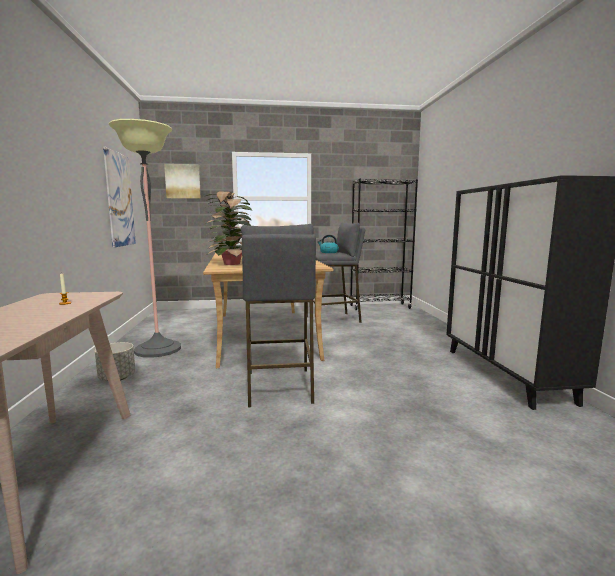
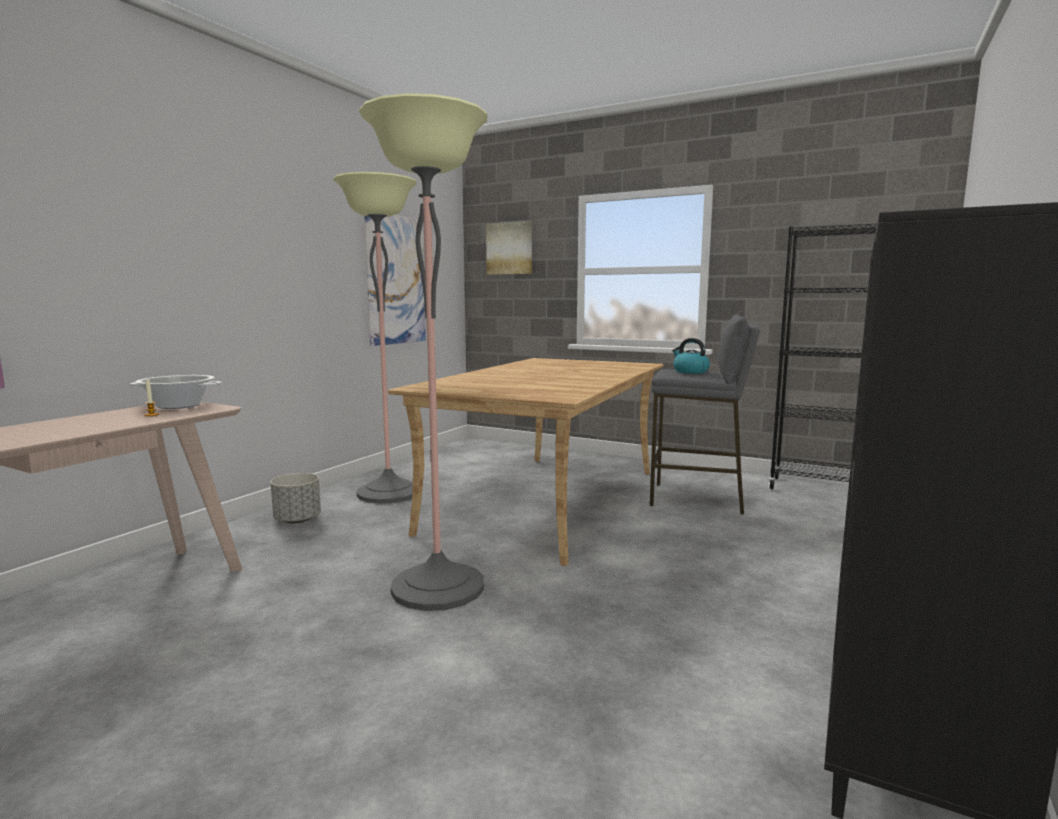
camera: 35 degrees right, 0 degrees up
(60, 296) = (178, 406): none -> cooking pot
(231, 263) = (467, 380): potted plant -> none
(279, 387) = (438, 587): grey stool -> floor lamp

